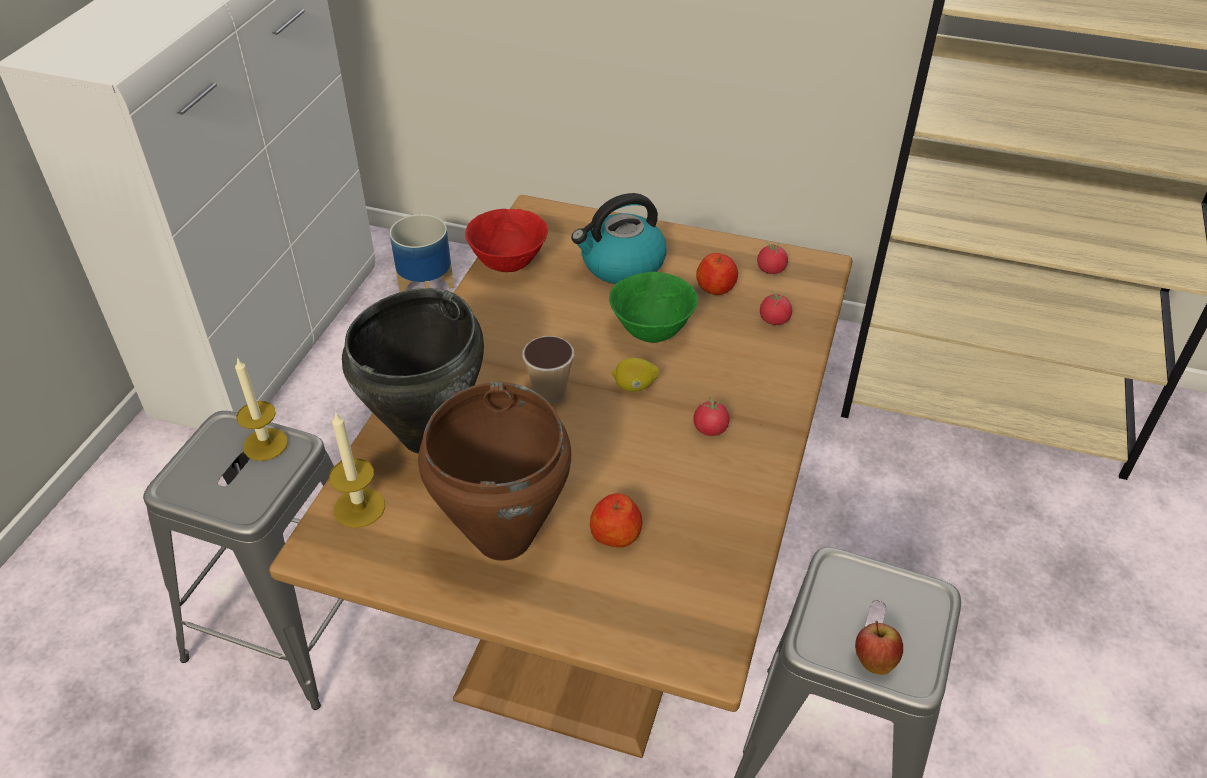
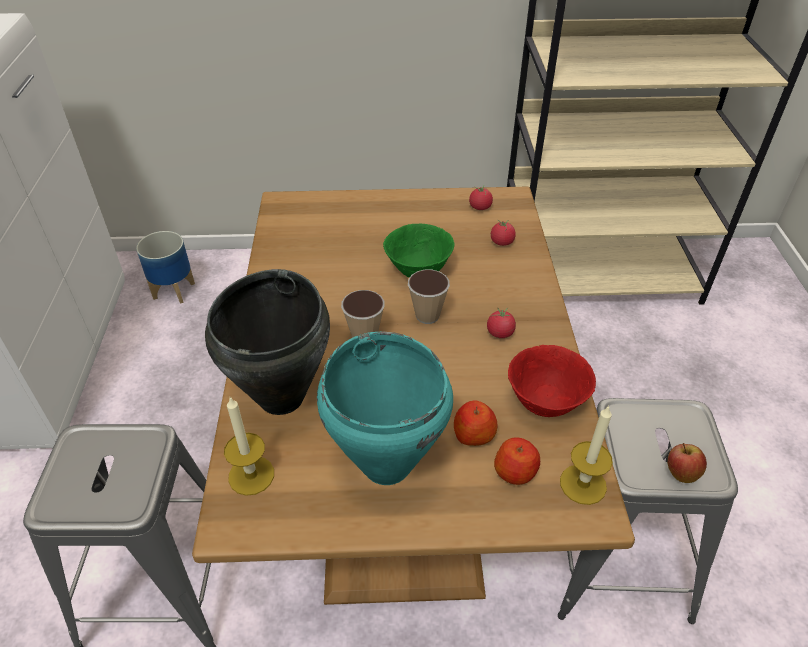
camera: 20 degrees left, 0 degrees up
(265, 444) = (123, 444): candle -> candle (583, 484)
(502, 538) = (386, 465): brown cooking pot -> turquoise cooking pot
(509, 264) = (281, 245): red bowl -> red bowl (546, 402)
(621, 265) = (370, 227): kettle -> none
(634, 387) = (427, 315): lemon -> cup
(716, 287) = (448, 228): apple -> apple (515, 471)

